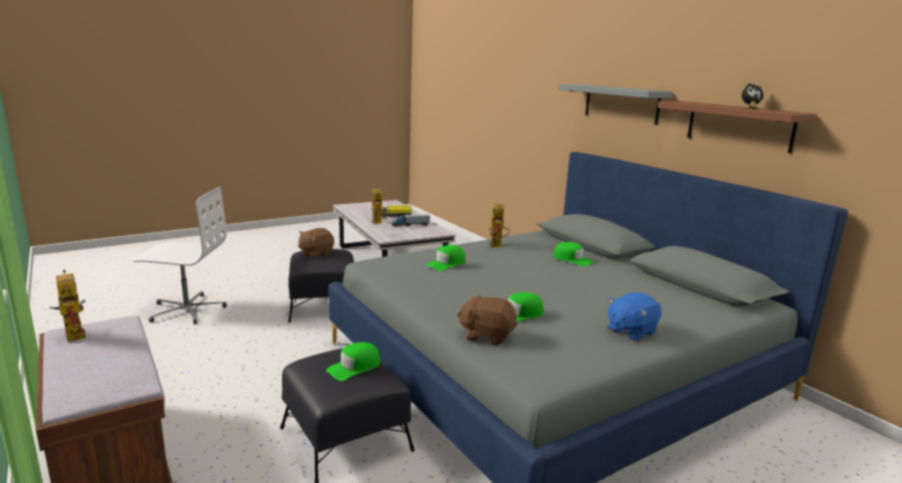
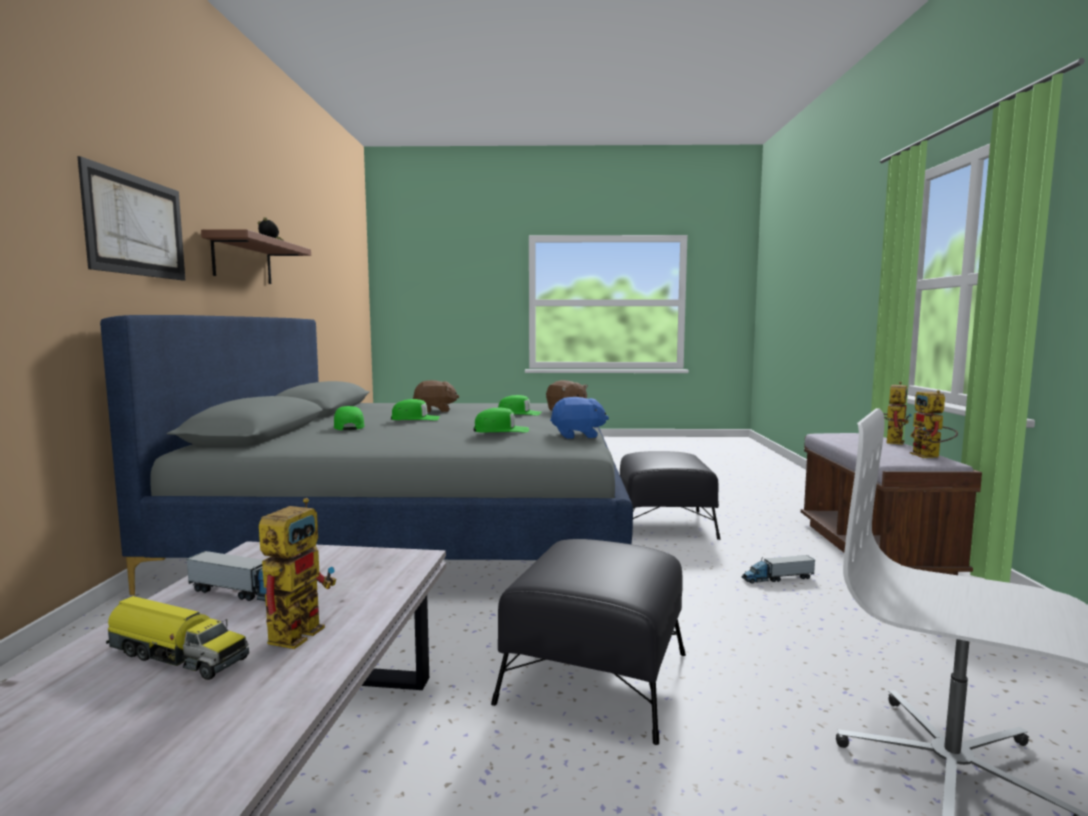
camera: 145 degrees left, 10 degrees down
(230, 386) = (777, 578): none -> toy truck
(316, 253) = (601, 576): brown plush toy -> brown plush toy (435, 411)
(354, 367) = (657, 456): green cap -> green cap (415, 419)
(497, 246) = (376, 443): toy robot -> toy robot (893, 441)
(621, 103) = (136, 226): grey shelf -> picture
(631, 331) = (468, 405): blue plush toy -> blue plush toy (578, 436)

